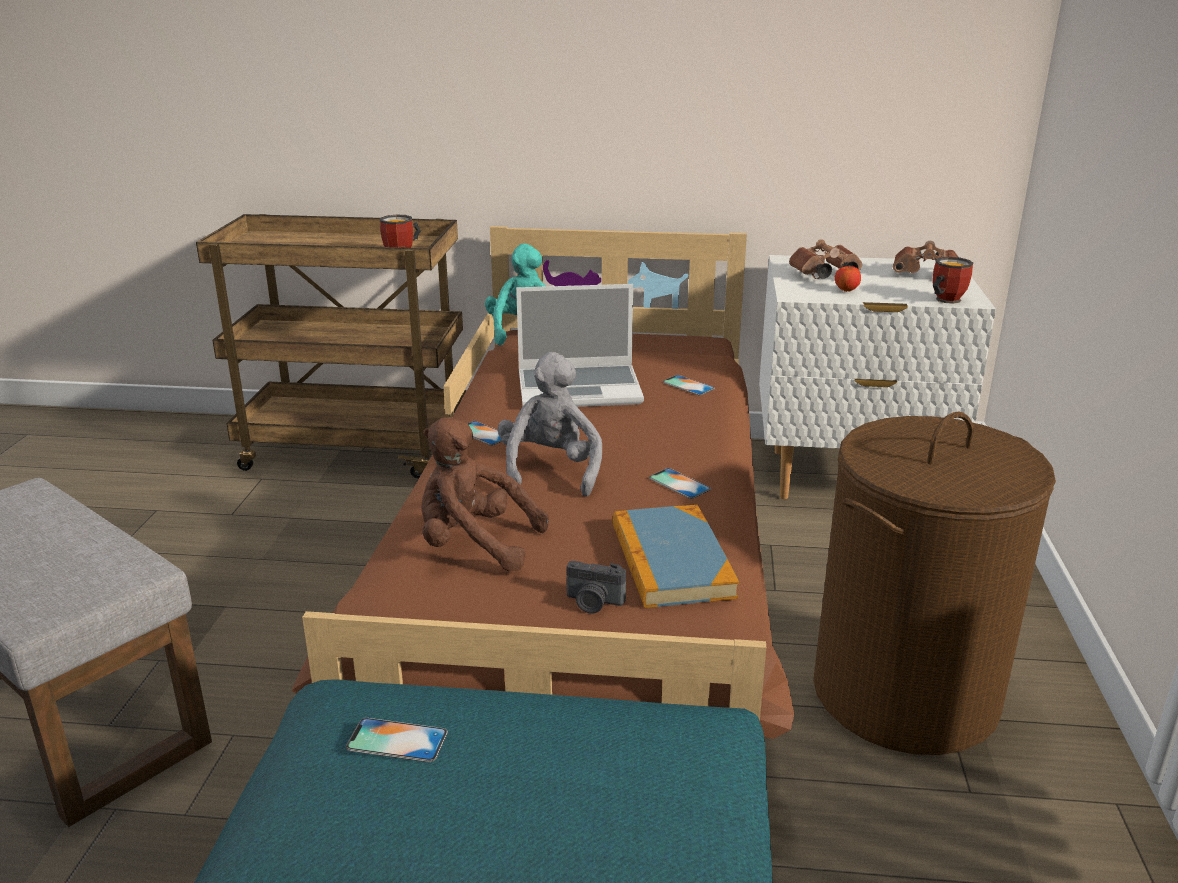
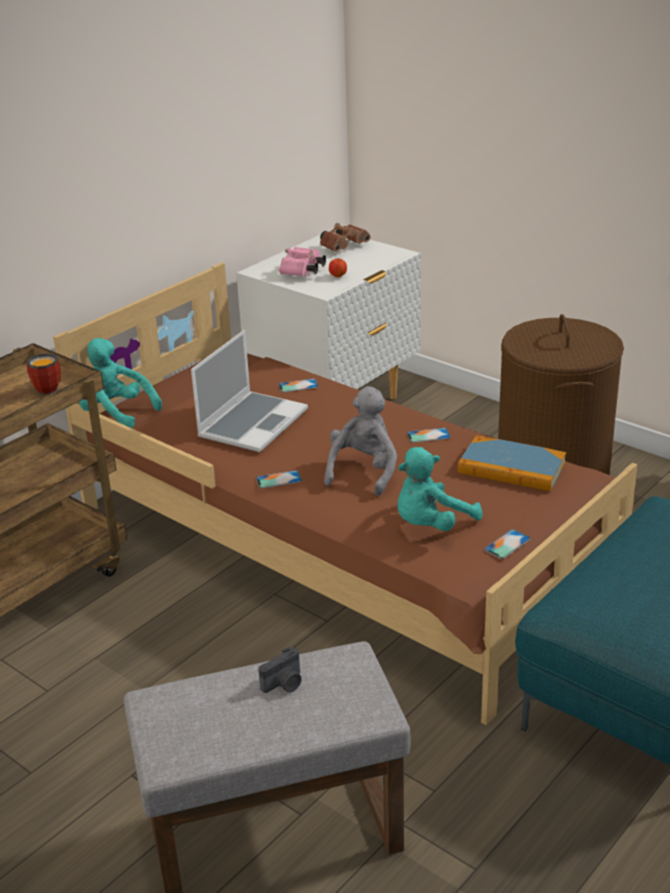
camera: 55 degrees left, 5 degrees up
(397, 740) = (634, 589): phone -> phone (507, 544)
(474, 545) = (431, 524): brown plush toy -> turquoise plush toy
(550, 471) = (364, 471): grey plush toy -> grey plush toy turned 75 degrees clockwise
(593, 603) = (532, 505): camera -> camera (284, 684)
(824, 275) = (302, 272): brown binoculars -> pink binoculars
(944, 300) = (391, 259): mug -> none

